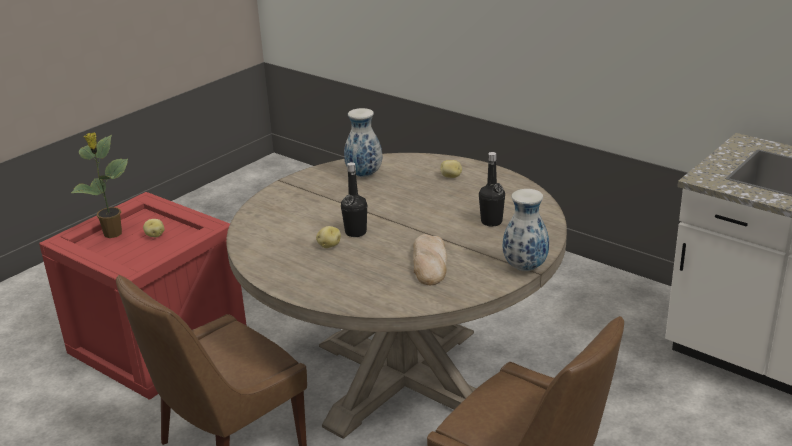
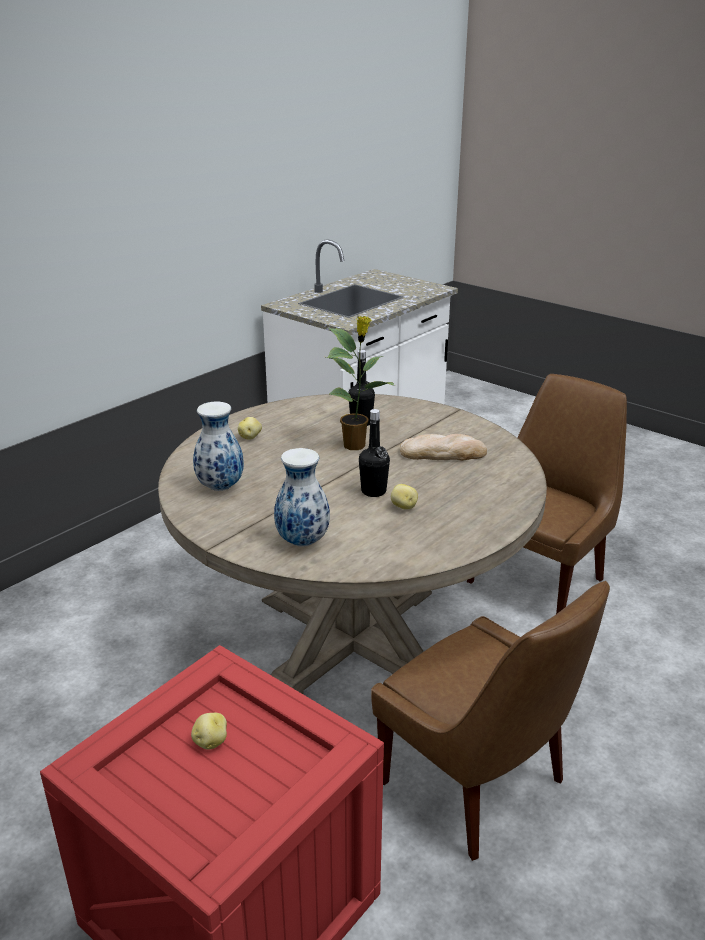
camera: 90 degrees left, 0 degrees up
(113, 234) = (186, 804): potted plant -> potted plant (356, 445)
(525, 268) = (450, 413): vase -> vase (303, 541)

